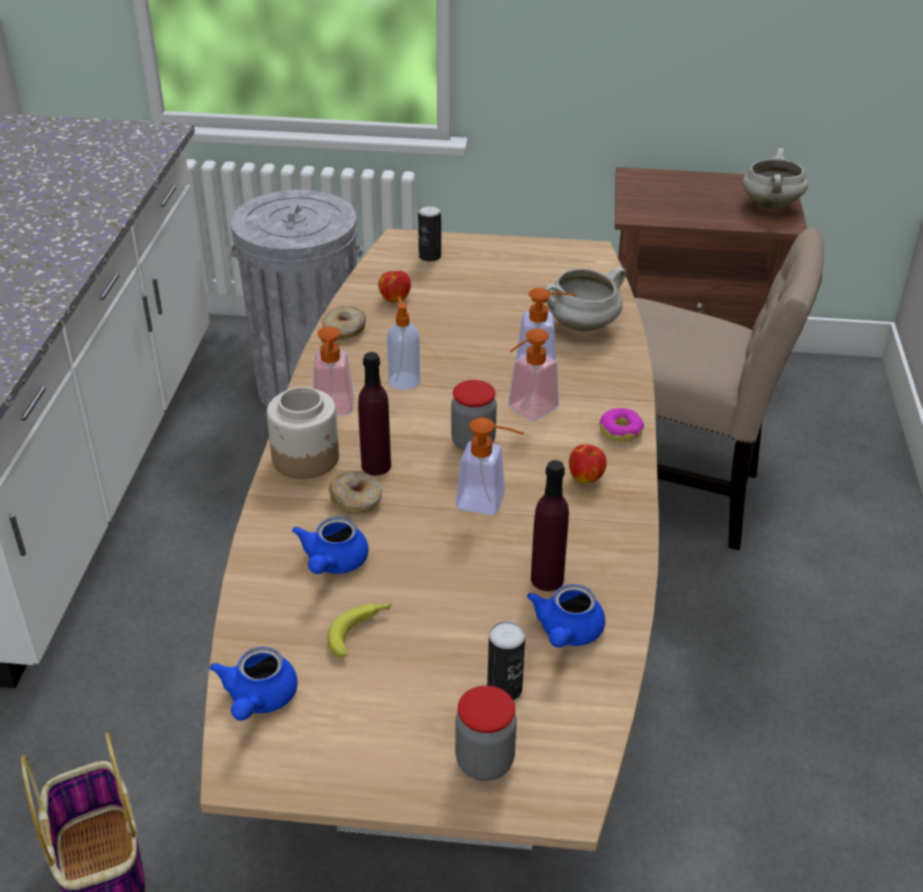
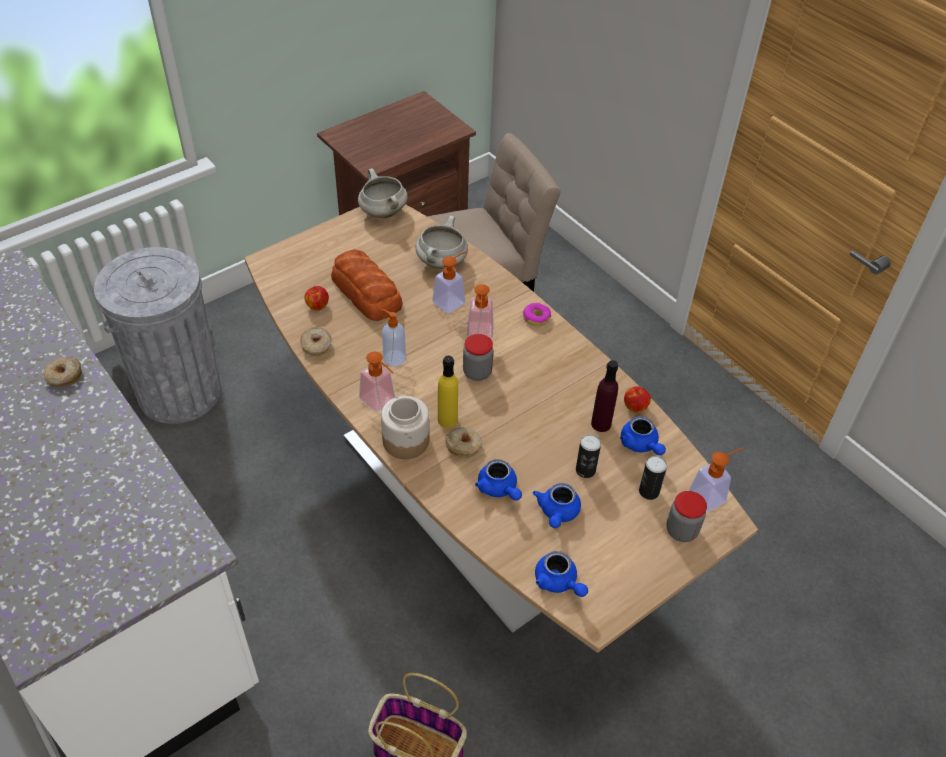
camera: 45 degrees left, 10 degrees up
(80, 224) = (64, 376): none -> donut
(361, 631) = (557, 513): banana -> blue teapot
(376, 465) = (447, 419): purple bottle -> yellow bottle
(429, 256) = (298, 263): can -> can (585, 470)
(460, 312) = (367, 293): none -> bread
(489, 502) = (527, 401): soap dispenser -> soap dispenser (711, 495)
(586, 478) = (553, 356): apple -> apple (635, 407)
(770, 204) = (433, 119): white cooking pot -> white cooking pot (382, 212)

